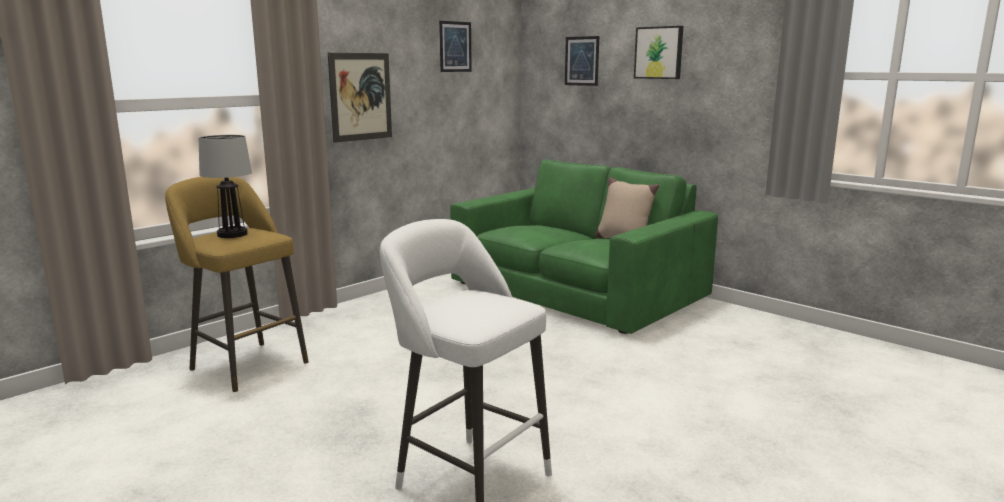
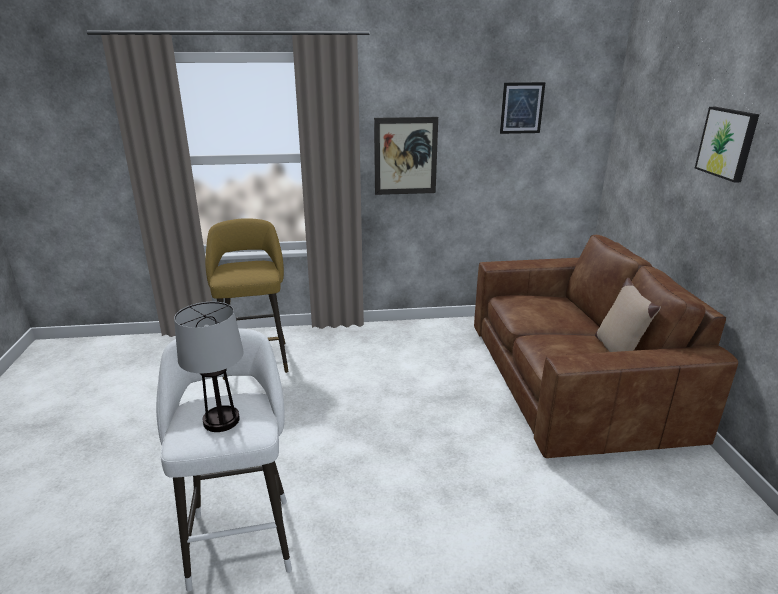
camera: 40 degrees right, 10 degrees up
(233, 234) = (243, 268): table lamp -> table lamp (222, 421)
(578, 291) = (573, 380): green sofa -> brown sofa
(581, 61) = (658, 134): picture -> none

